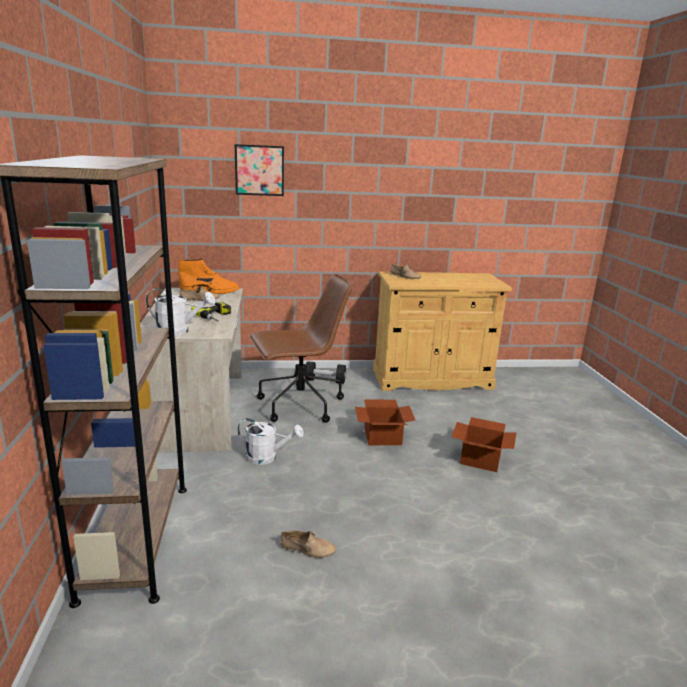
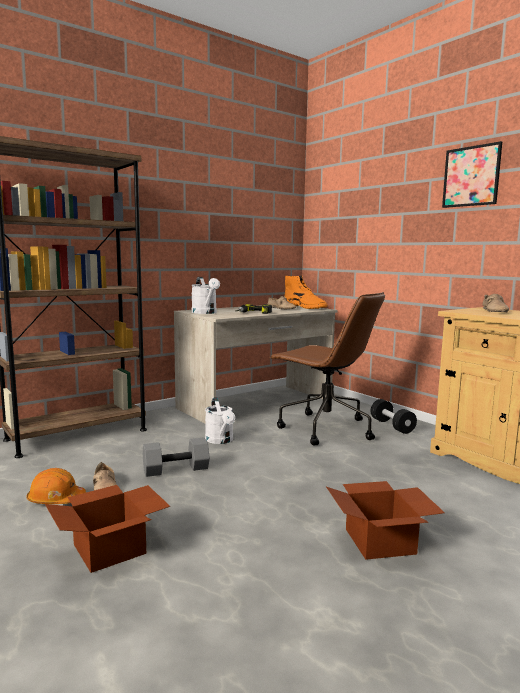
camera: 60 degrees right, 10 degrees down
(259, 170) = (372, 196): picture -> picture (471, 176)
(306, 499) = (176, 469): none -> grey dumbbell
(308, 586) = (56, 500): none -> orange hard hat
(383, 436) = (334, 474): cardboard box -> cardboard box (112, 549)

